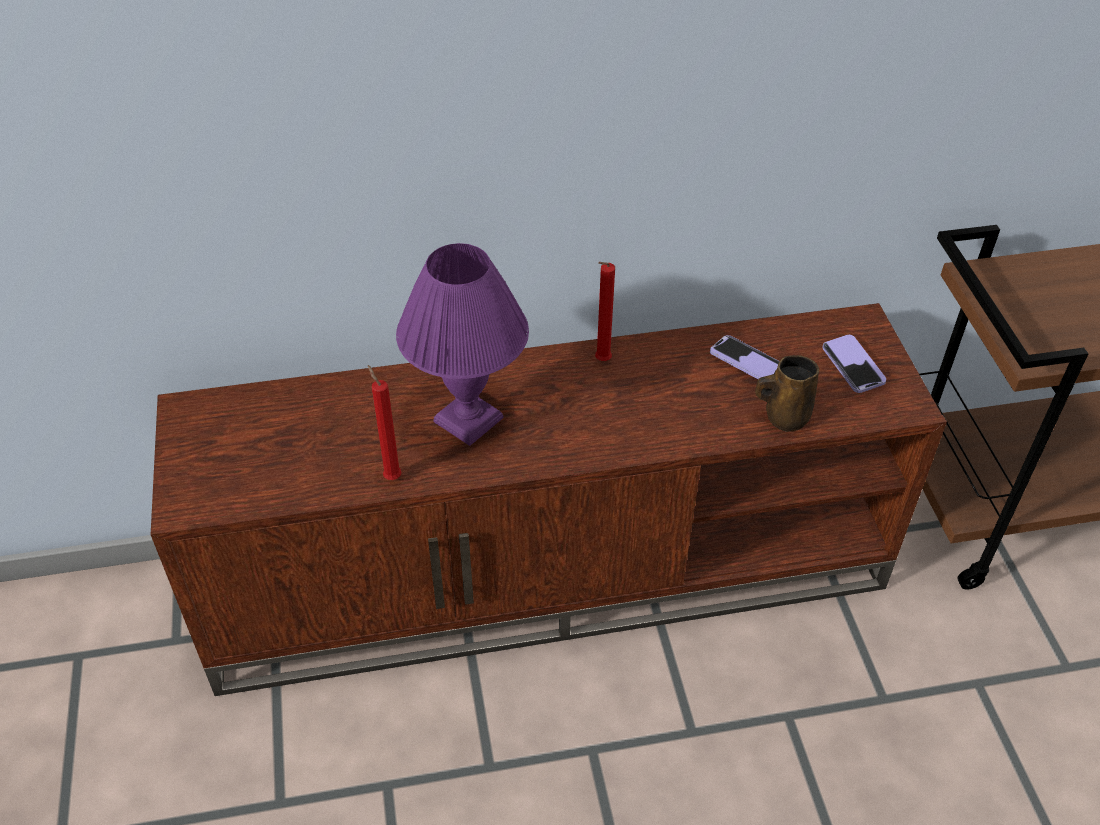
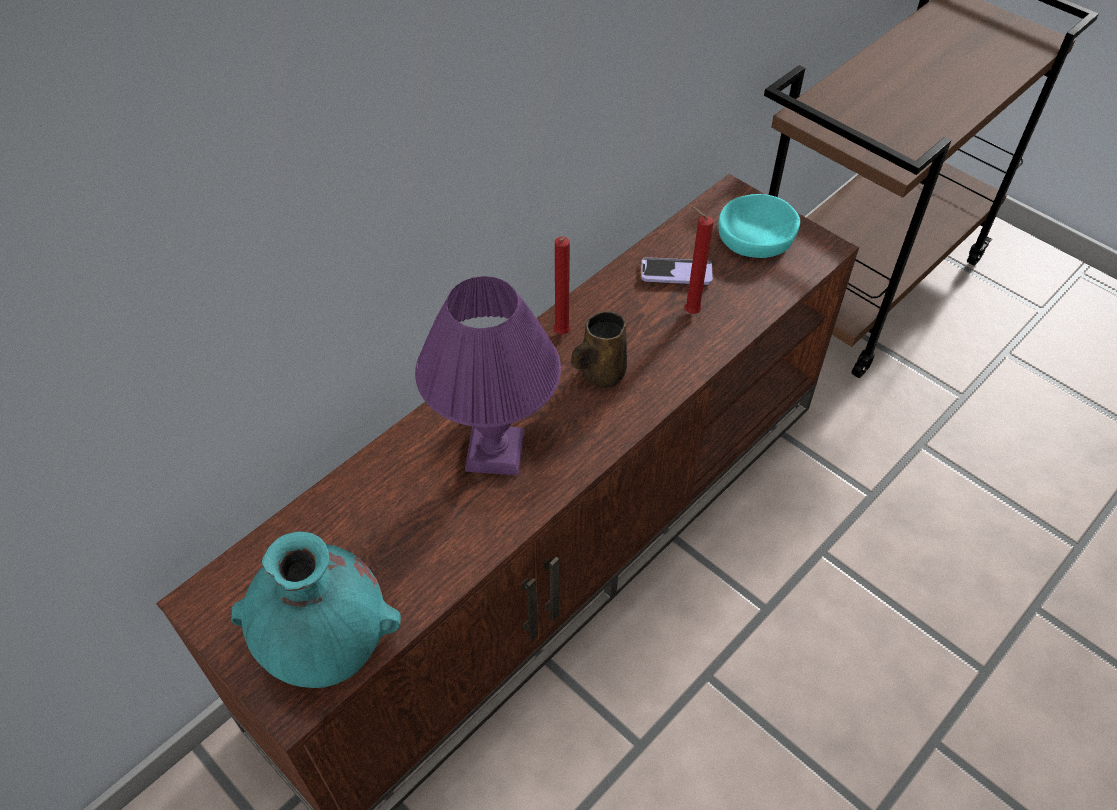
camera: 35 degrees left, 5 degrees up
(233, 487) = (329, 649): none -> turquoise vase
(391, 476) = (473, 545): red candle -> red candle (689, 312)
(784, 416) = (745, 306): brown mug -> brown mug (600, 373)
(853, 365) = (756, 235): phone -> turquoise bowl

